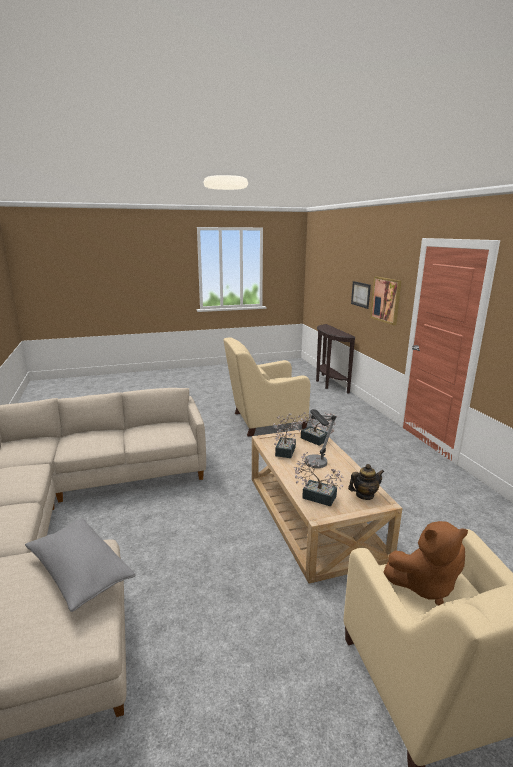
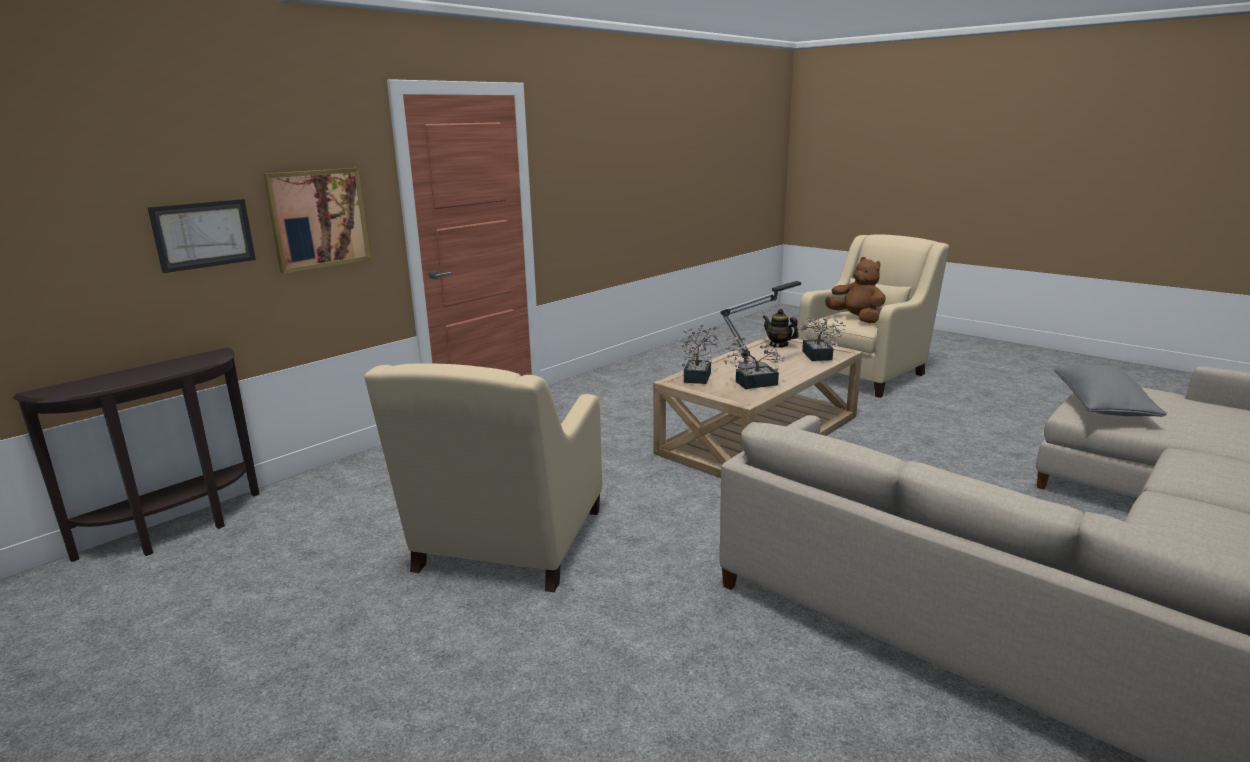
camera: 120 degrees left, 0 degrees up
(265, 421) = (507, 544): beige armchair -> beige armchair turned 60 degrees clockwise

